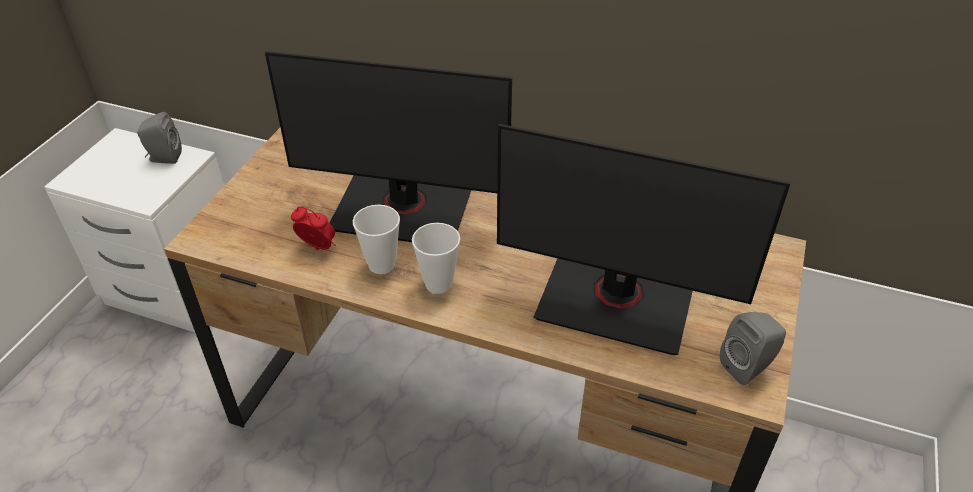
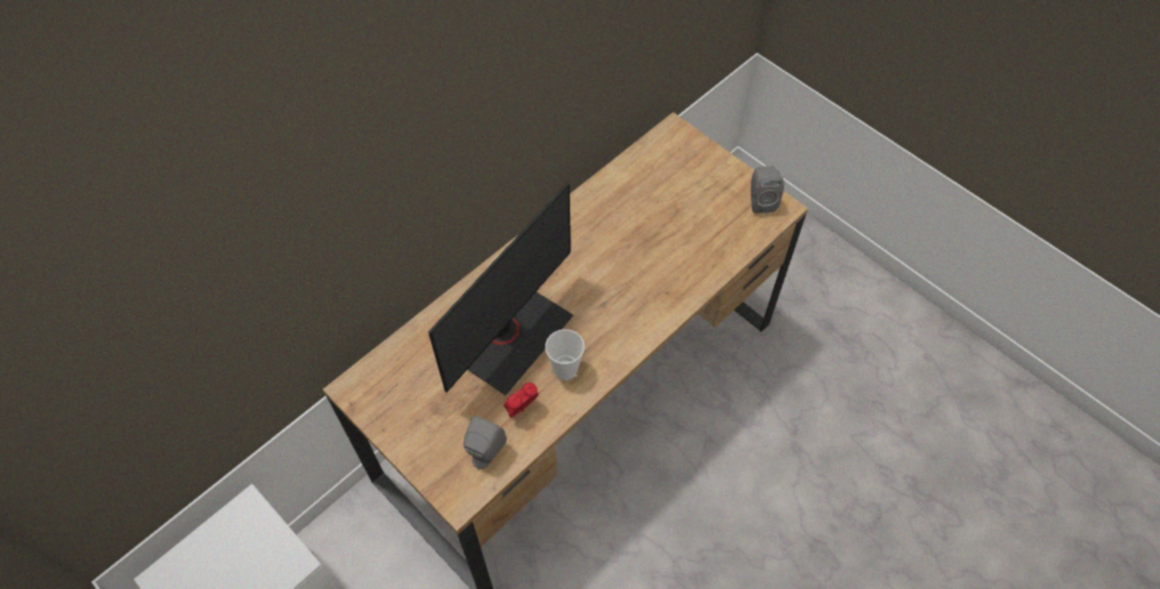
camera: 65 degrees left, 15 degrees up
(163, 158) = (230, 535): grey speaker -> grey speaker (484, 454)
(438, 283) = (605, 339): cup -> none
(615, 302) = (676, 242): monitor -> none

